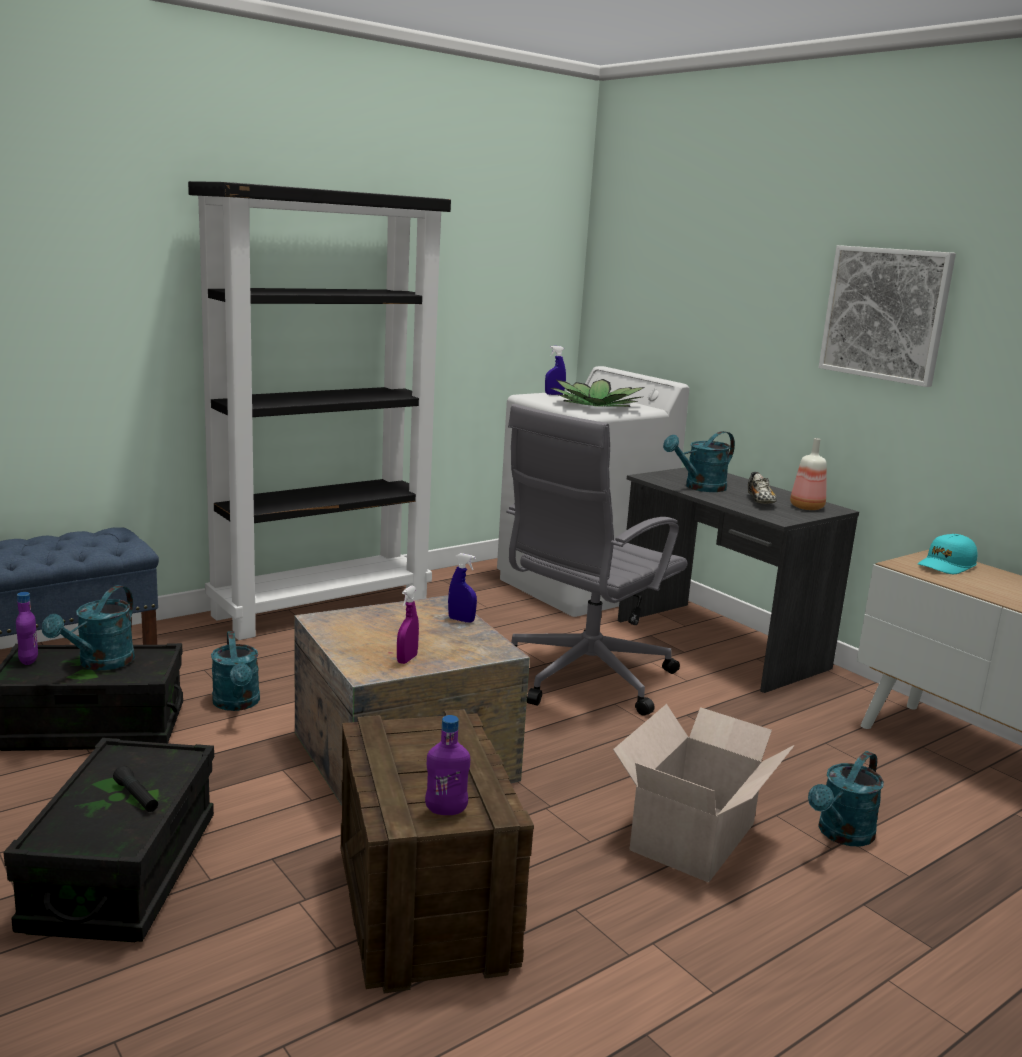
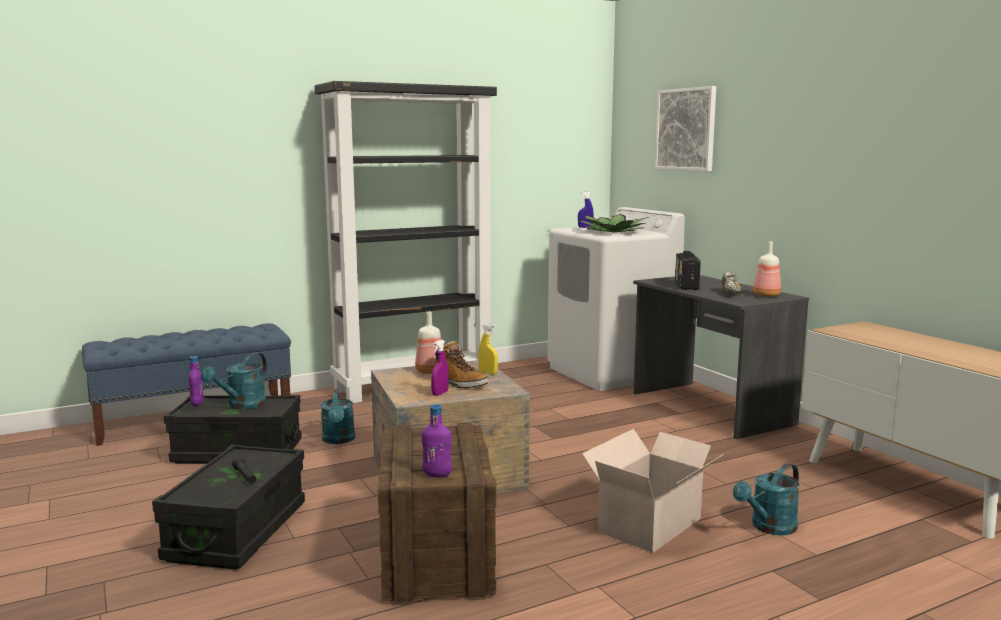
camera: 10 degrees right, 5 degrees down
(381, 617) = (431, 371): none -> bottle
(428, 641) = (459, 384): none -> boot
(461, 620) = (488, 373): blue spray bottle -> yellow spray bottle
(583, 678) = (595, 428): grey office chair -> none
(699, 488) = (686, 286): turquoise watering can -> radio
(885, 314) = (818, 144): picture -> picture (686, 129)
(946, 565) = (869, 330): turquoise cap -> none

